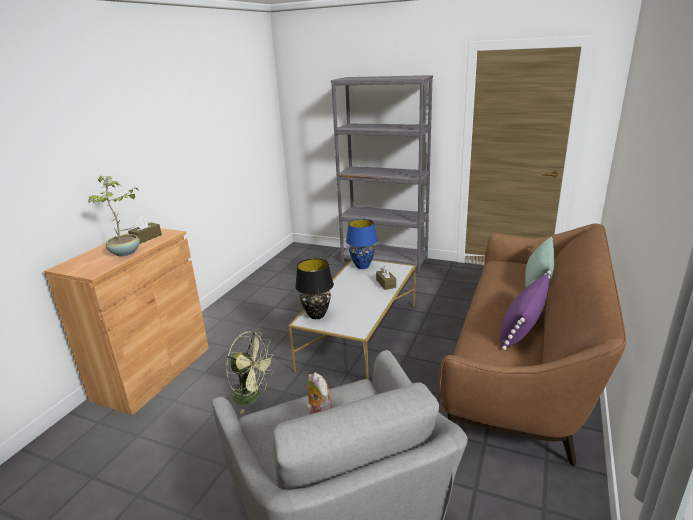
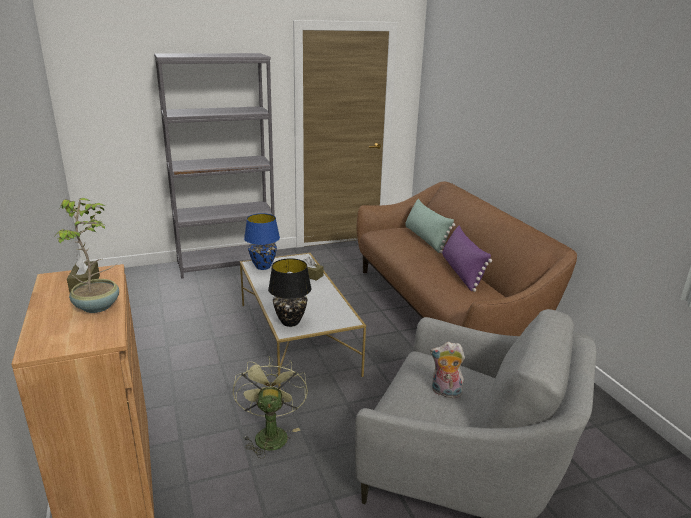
camera: 45 degrees left, 0 degrees up
(252, 396) = (270, 433): green fan -> green fan turned 75 degrees counterclockwise

